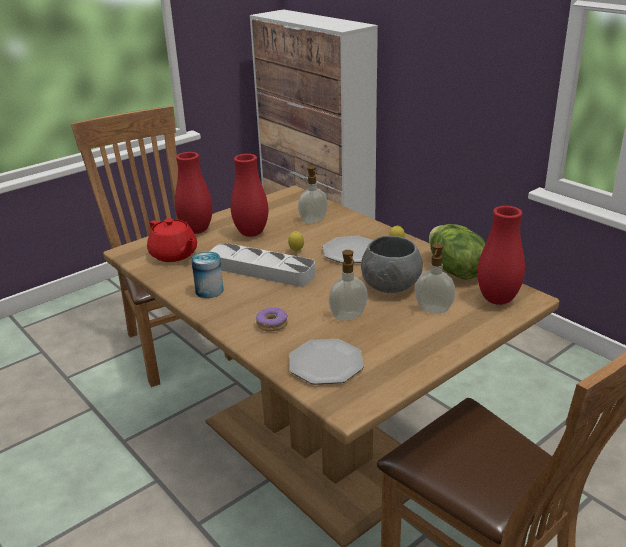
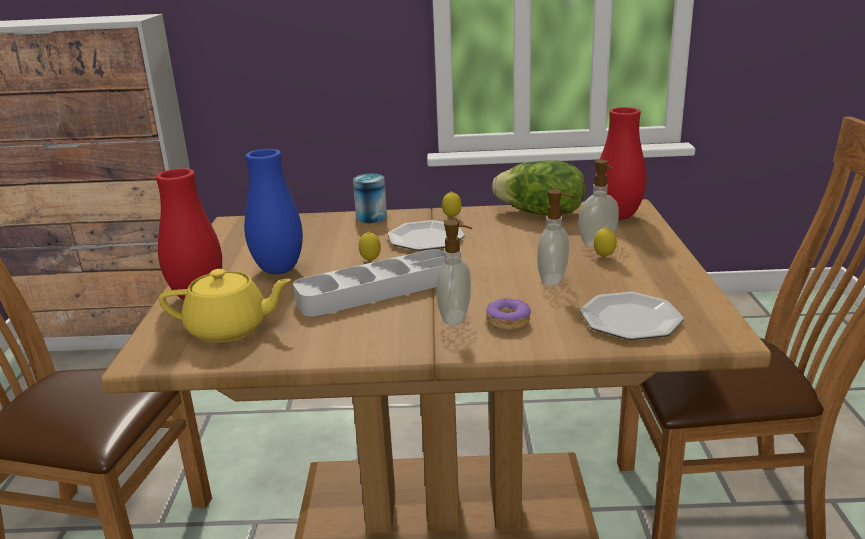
camera: 50 degrees left, 5 degrees down
(174, 255) = (229, 329): red teapot -> yellow teapot
(209, 290) = (367, 334): can -> can (371, 217)
(251, 233) = (279, 270): red vase -> blue vase
(313, 221) = (322, 233): soap dispenser -> soap dispenser (456, 318)
(390, 287) = (526, 245): grey bowl -> none
(411, 321) = (604, 257): none -> lemon

